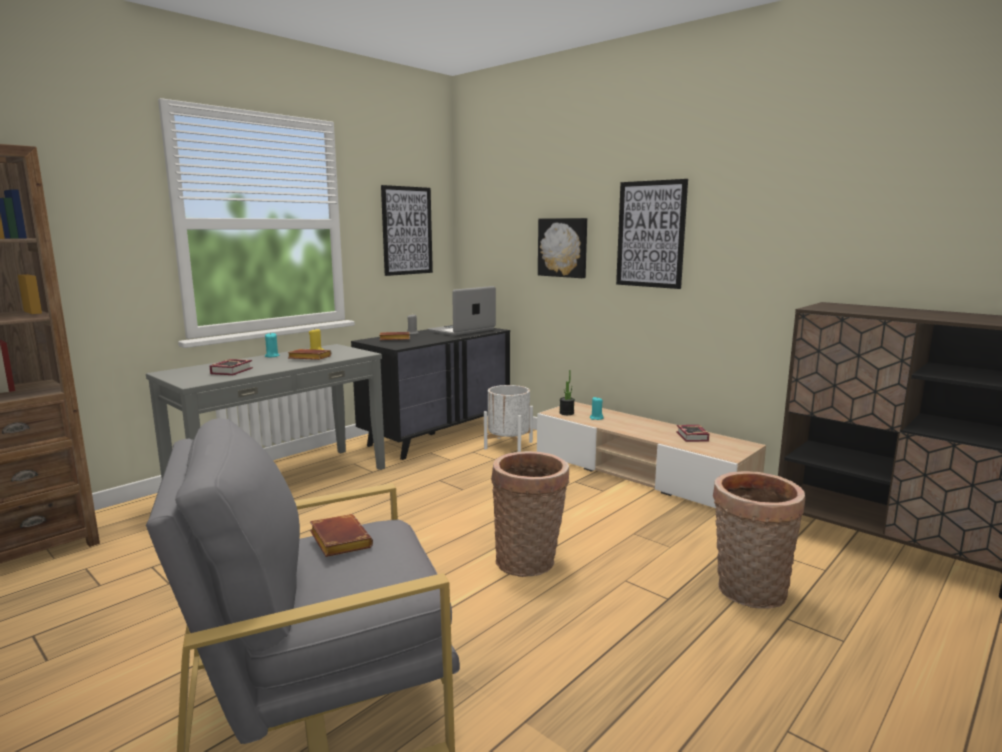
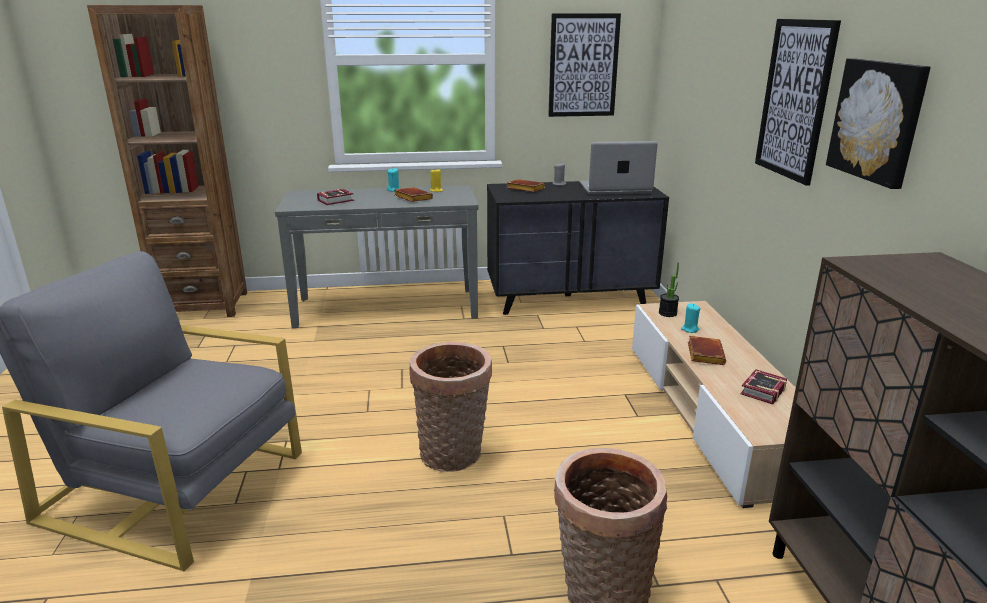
camera: 40 degrees right, 10 degrees up
(338, 541) = (201, 372): brown book -> brown book (703, 354)
(508, 445) = (621, 330): white planter -> none
(563, 247) = (724, 103): picture -> picture (878, 120)

